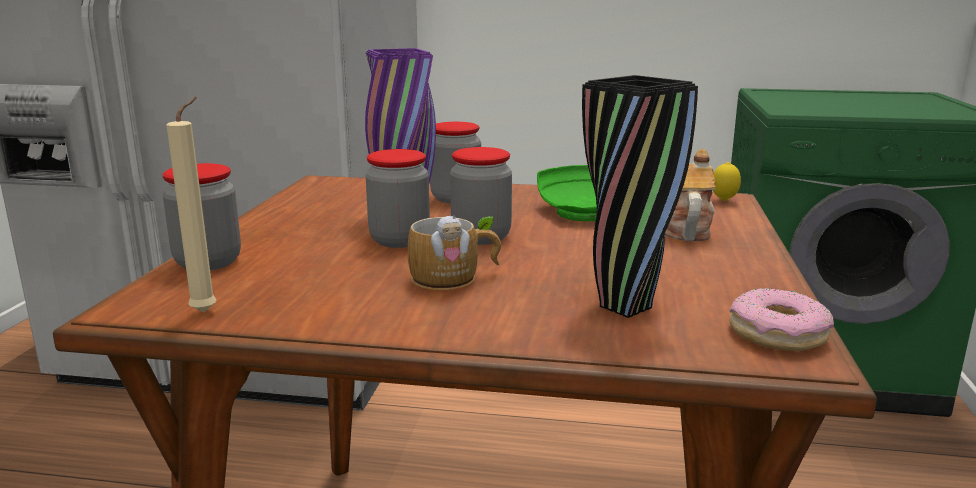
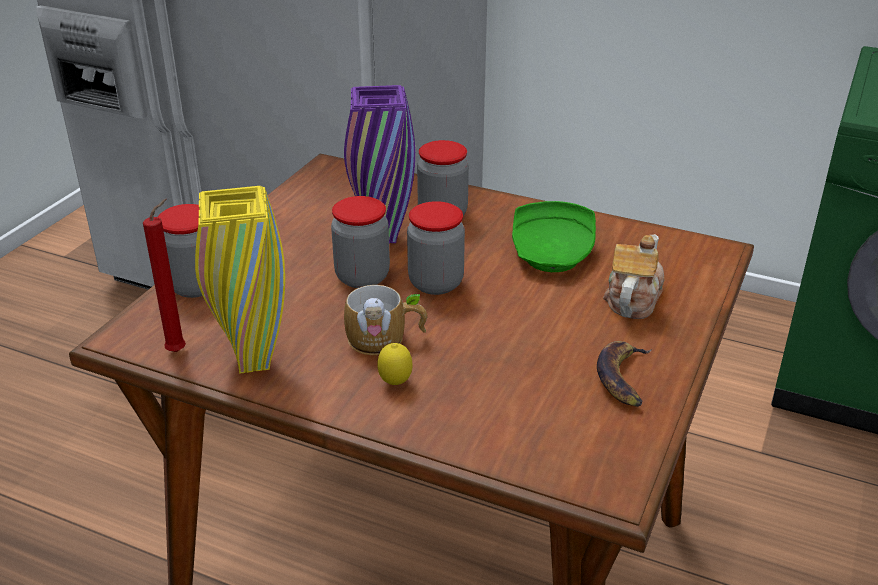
camera: 15 degrees right, 15 degrees up
(207, 311) = (179, 350): beige candle -> red candle
(307, 310) = (253, 362): none -> yellow vase
(625, 307) = (507, 402): black vase -> none
(724, 201) = (708, 256): lemon -> lemon (395, 384)
(728, 278) = (624, 378): none -> banana
(777, 334) = (613, 457): donut -> none

